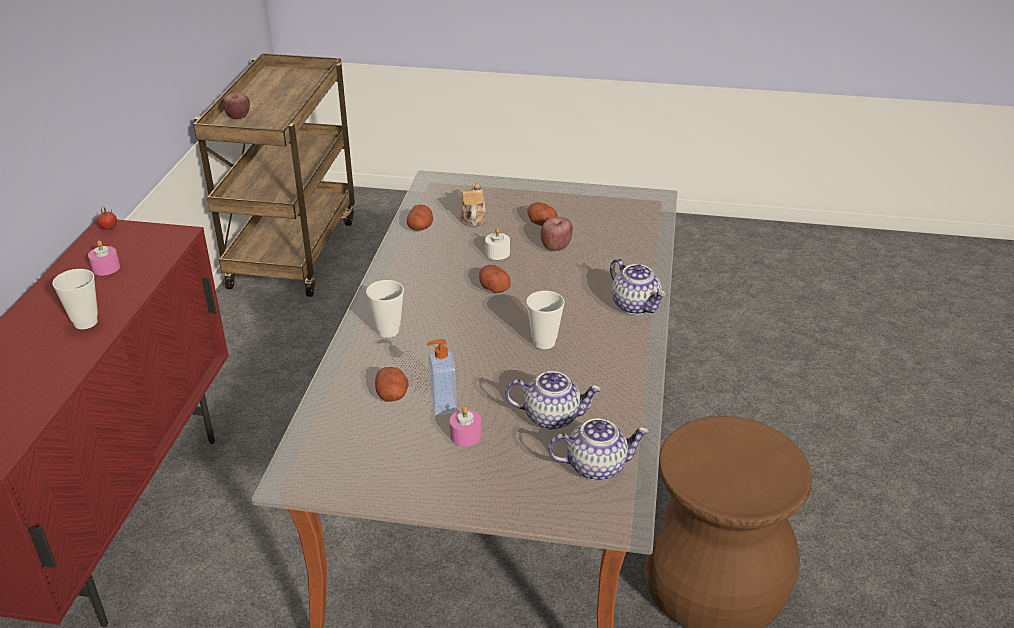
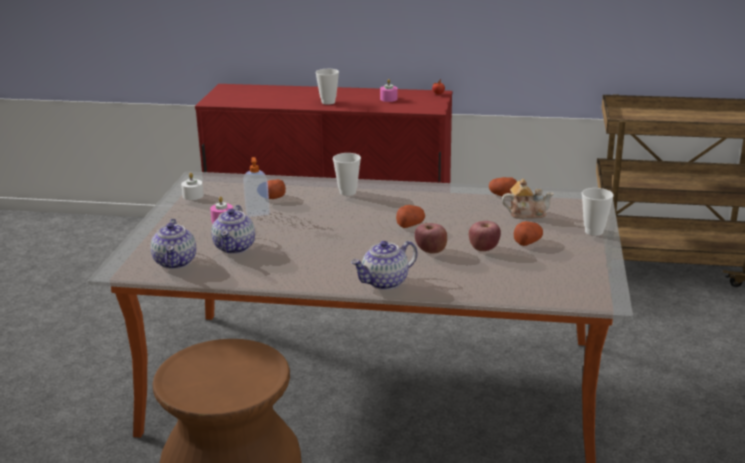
camera: 90 degrees right, 10 degrees down
(238, 117) = (646, 113): apple -> apple (431, 251)
(497, 253) = (466, 225): white candle -> white candle (193, 196)
(544, 342) = (329, 244): cup -> cup (594, 231)

